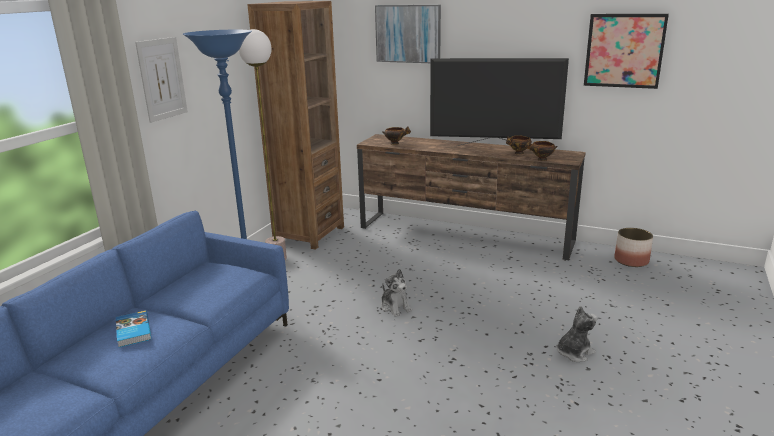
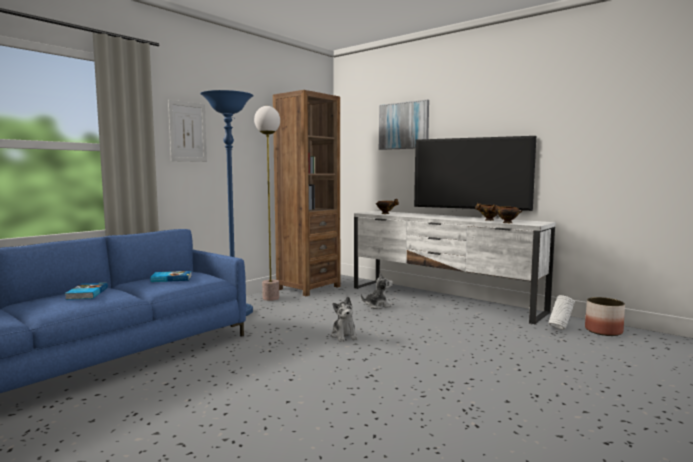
camera: 15 degrees right, 15 degrees down
(207, 284) = (171, 278): none -> book
(465, 234) = (443, 299): brown tv stand -> white tv stand
(574, 353) = (499, 387): plush toy -> plush toy (377, 306)
(593, 262) = (560, 328): none -> white vase
(624, 50) = (587, 125): picture -> none

